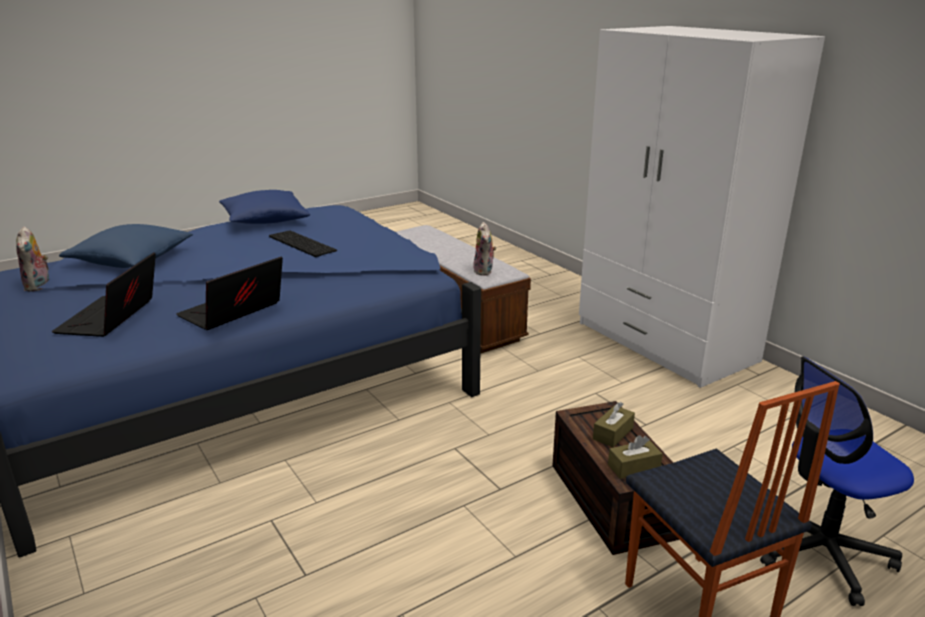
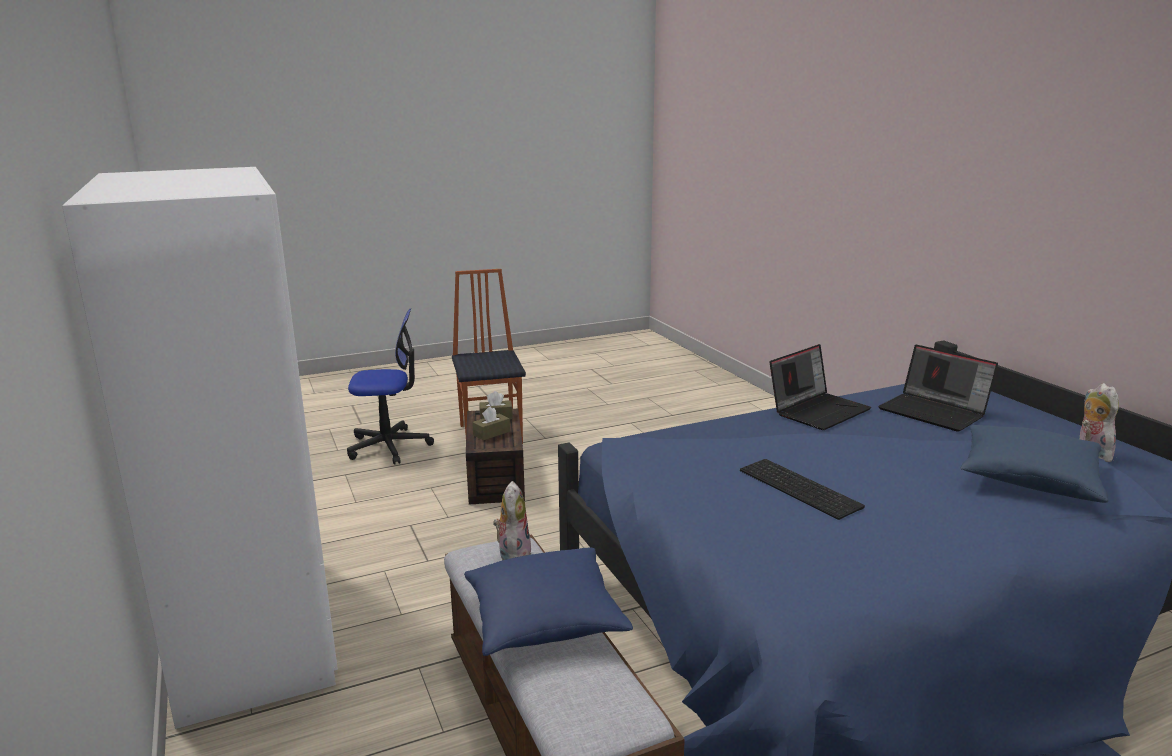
camera: 170 degrees left, 5 degrees down
(111, 318) = (935, 412): laptop -> laptop turned 120 degrees clockwise
(264, 220) = (912, 560): blue pillow -> blue pillow (544, 620)

